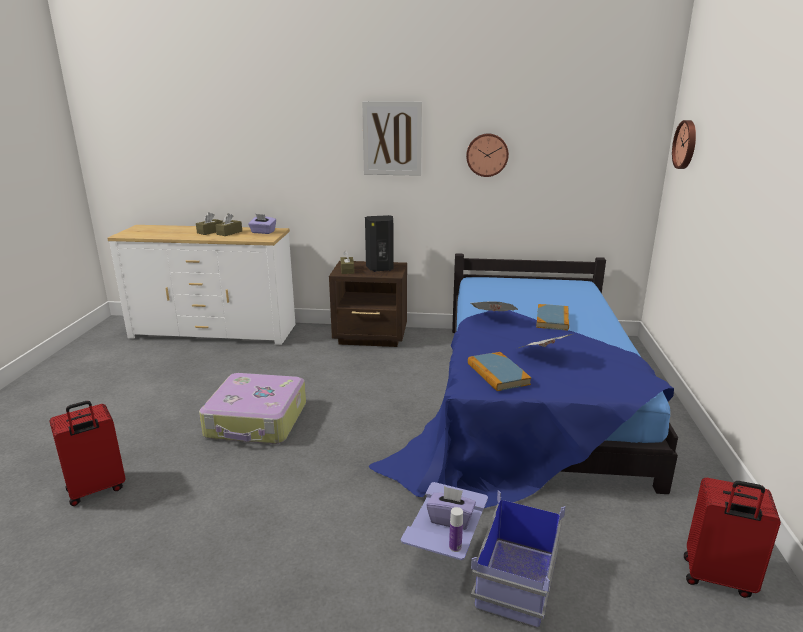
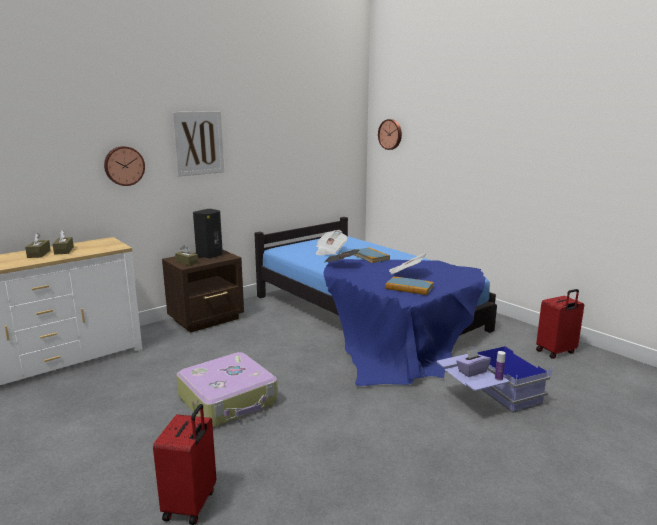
camera: 45 degrees left, 5 degrees down
(263, 232) = (98, 244): purple tissue box -> none
(487, 155) = (268, 151): wall clock -> wall clock (124, 166)
(522, 298) = (330, 251): none -> newspaper

